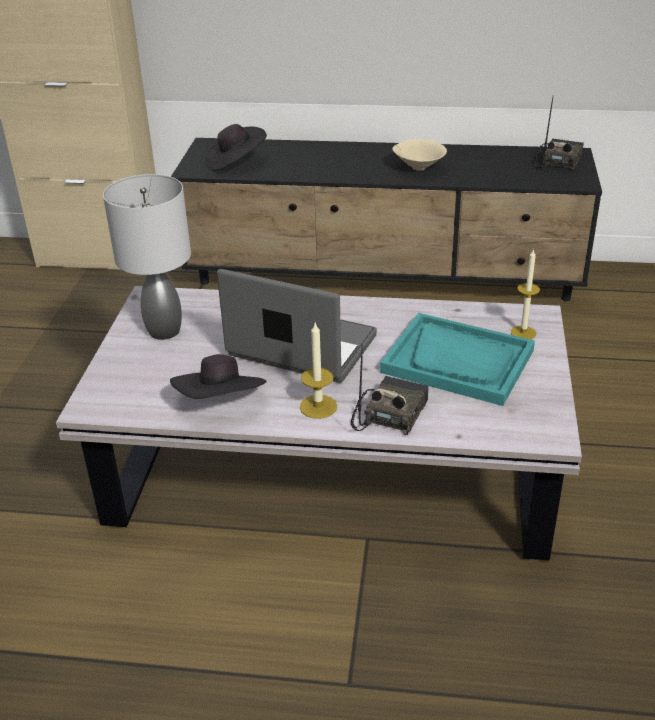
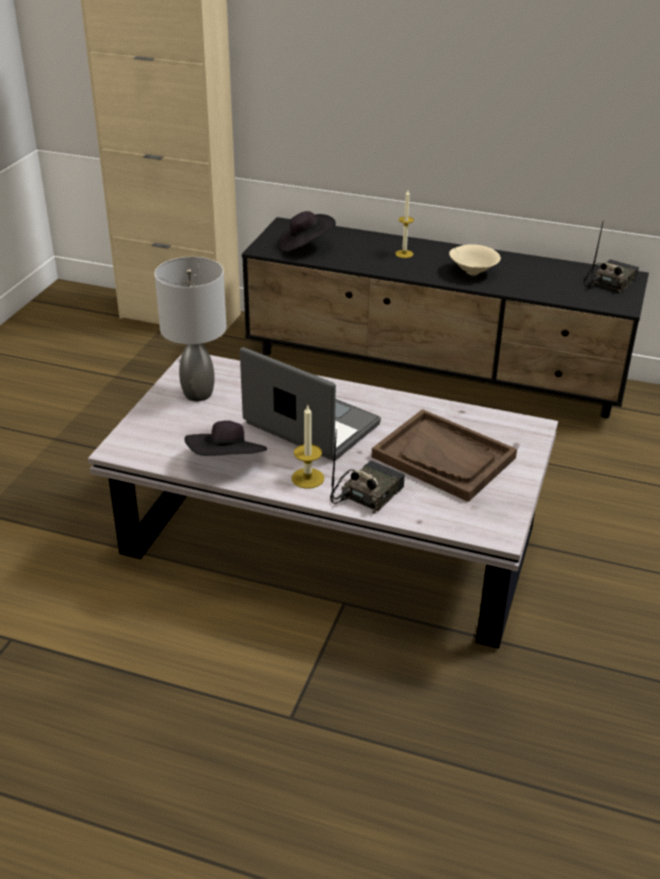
camera: 10 degrees right, 0 degrees up
(458, 361) = (444, 457): turquoise tray -> brown tray
(523, 333) = (513, 441): candle -> candle (404, 254)

